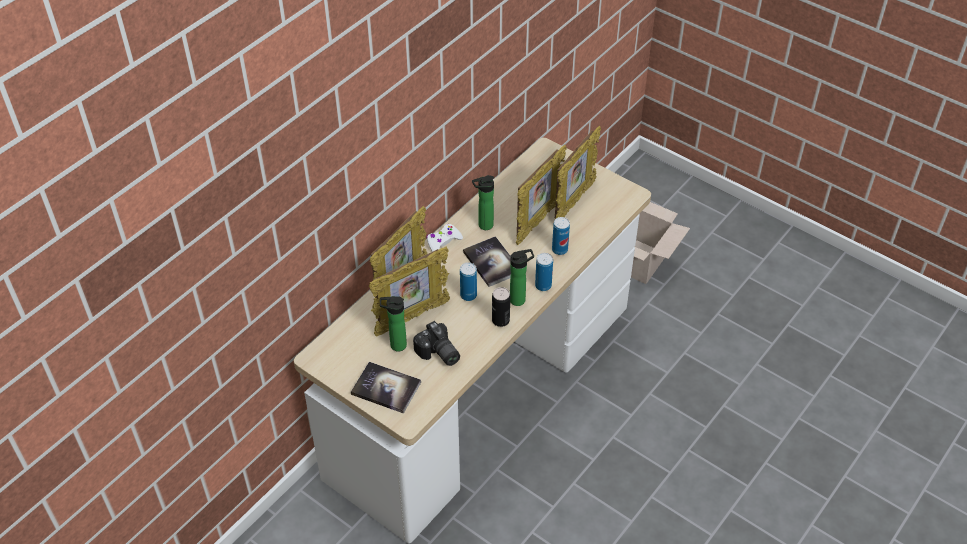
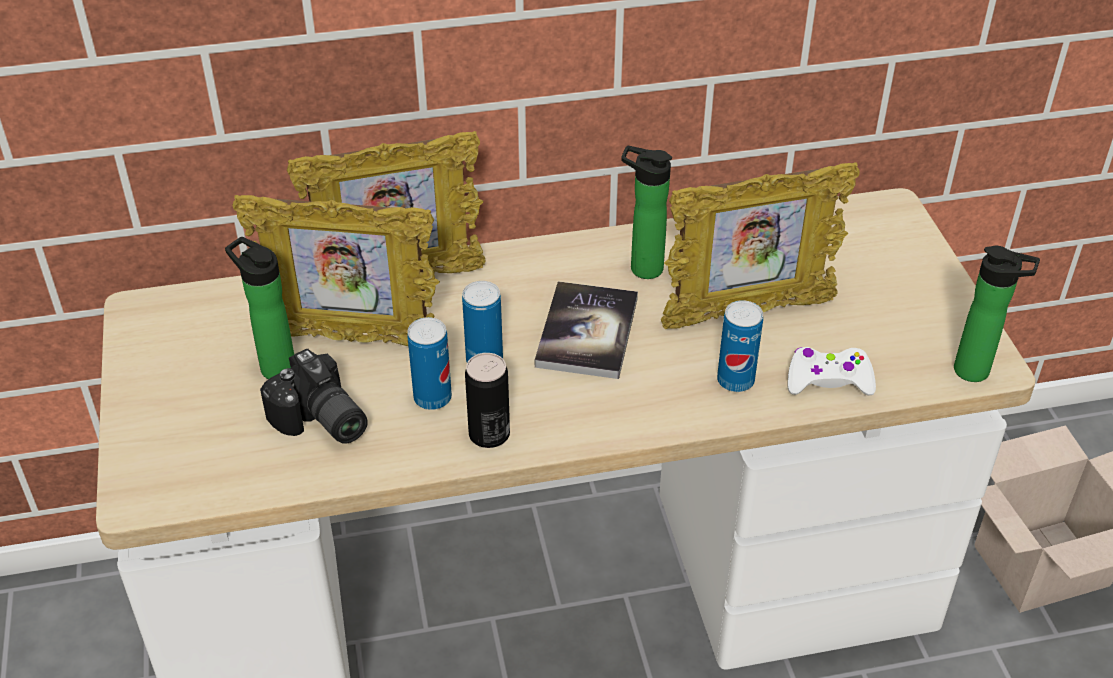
camera: 40 degrees right, 5 degrees down
(386, 388) = (174, 423): book -> none
(438, 354) = (319, 422): camera -> camera turned 45 degrees counterclockwise
(443, 242) = (544, 255): white game controller -> white game controller (828, 380)
(520, 299) = (564, 421): bottle -> bottle (977, 372)
(543, 285) = (634, 423): can -> can (432, 398)
(573, 203) = (851, 318): picture frame -> none

